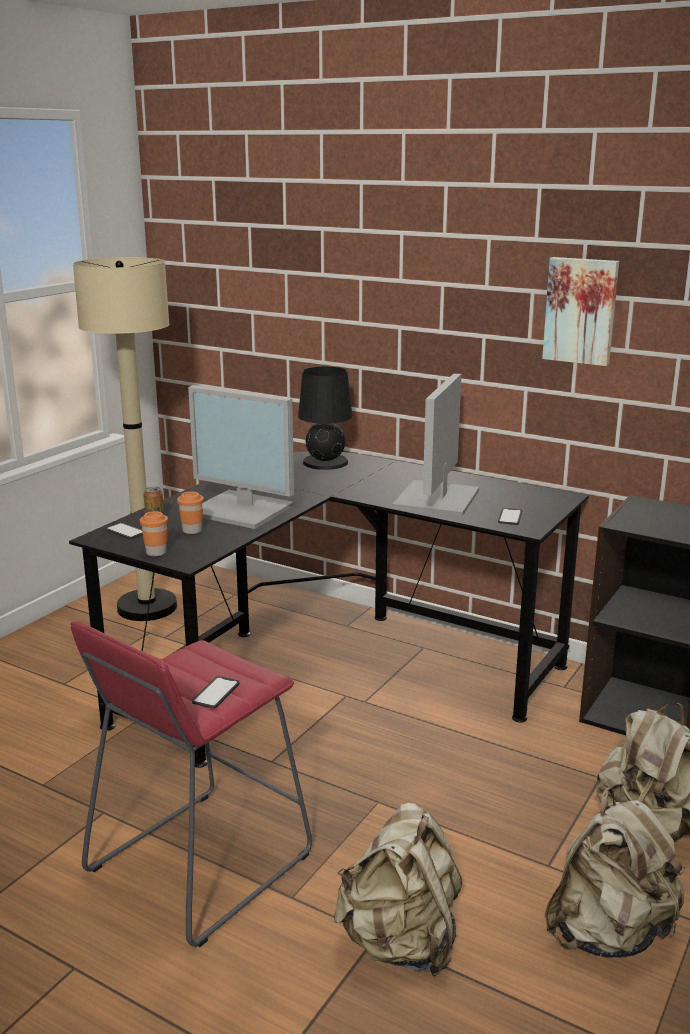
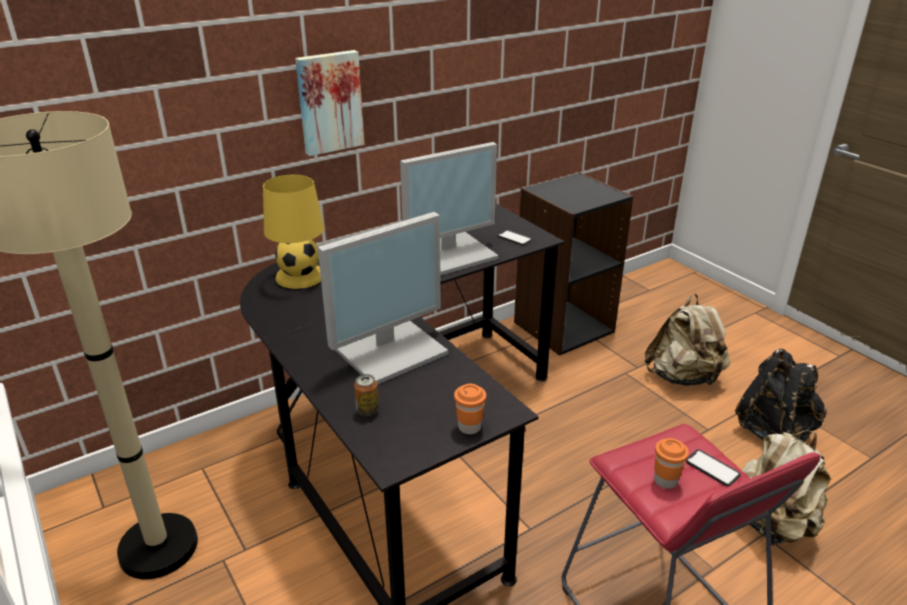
camera: 65 degrees left, 10 degrees up
(125, 531) = (389, 438): phone -> none
(192, 531) = (424, 392): orange cup -> orange cup (665, 481)
(325, 462) = (299, 276): black table lamp -> yellow table lamp
(437, 500) = (452, 253): monitor -> monitor turned 75 degrees counterclockwise
(581, 310) = (472, 55): picture -> picture (329, 102)
(609, 933) = (774, 431): beige backpack -> black backpack

